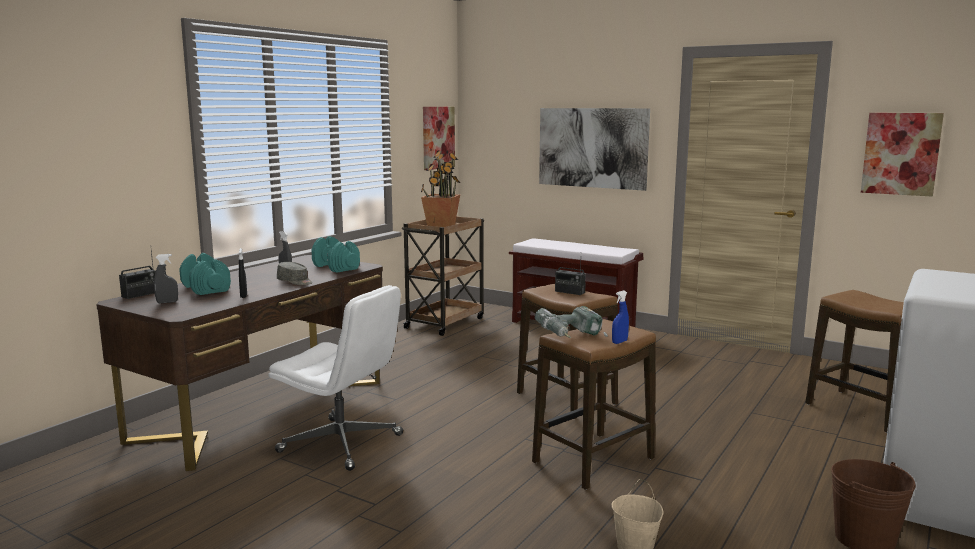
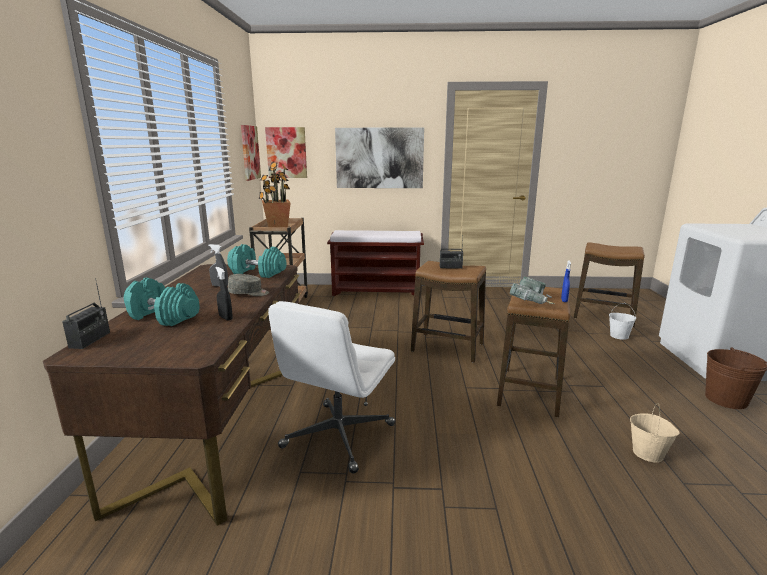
camera: 30 degrees left, 5 degrees up
(167, 302) = (147, 343): grey spray bottle -> none
(342, 443) = (338, 437): white office chair -> white office chair turned 120 degrees clockwise
(839, 438) = (619, 336): none -> white bucket
(901, 154) = (586, 156): picture -> picture (286, 153)

